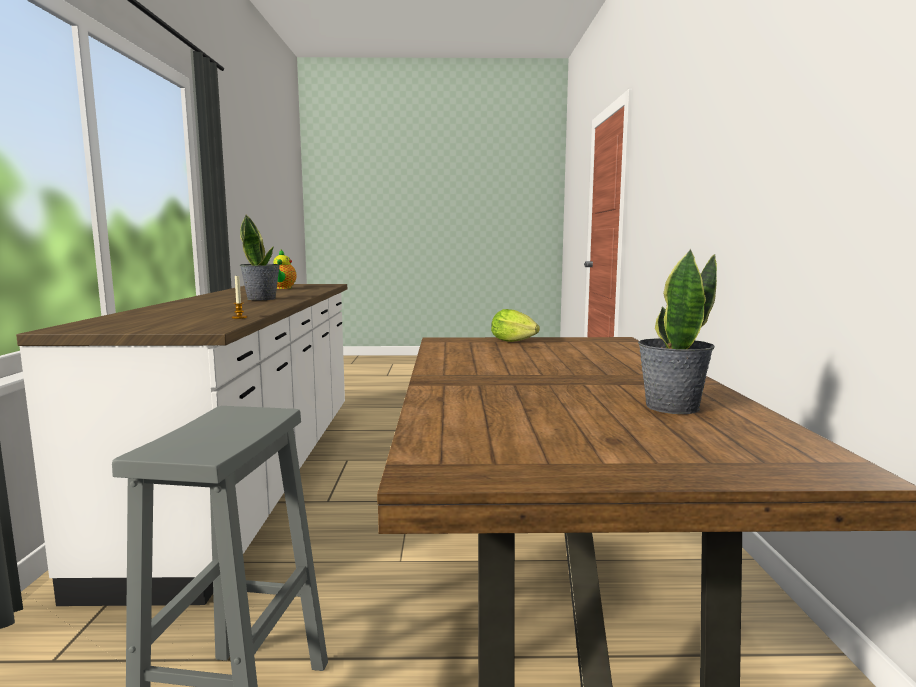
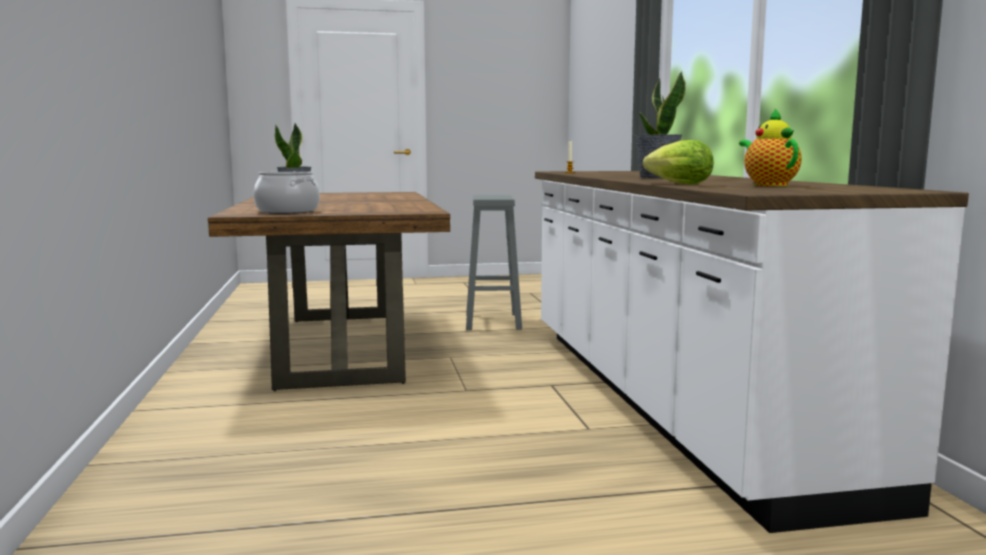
camera: 170 degrees right, 0 degrees up
(516, 342) = (350, 211): lettuce -> lettuce (675, 184)
(579, 344) = (287, 211): none -> cooking pot

